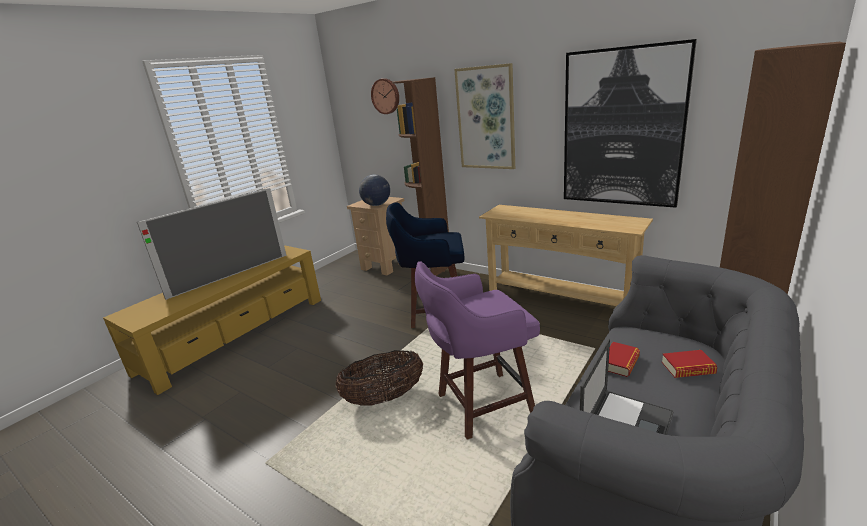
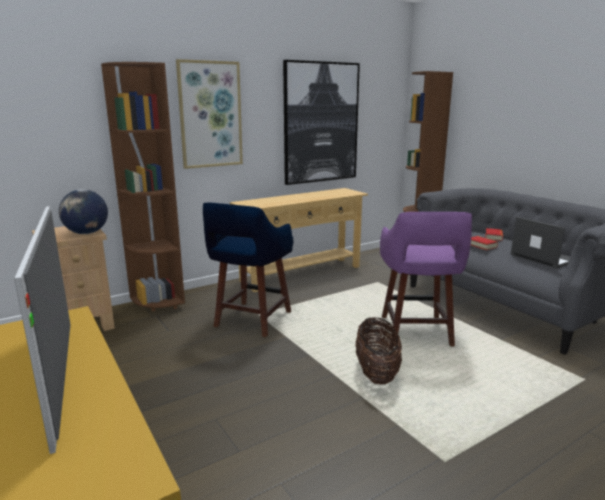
camera: 70 degrees left, 5 degrees down
(386, 96) = (60, 83): wall clock -> none

